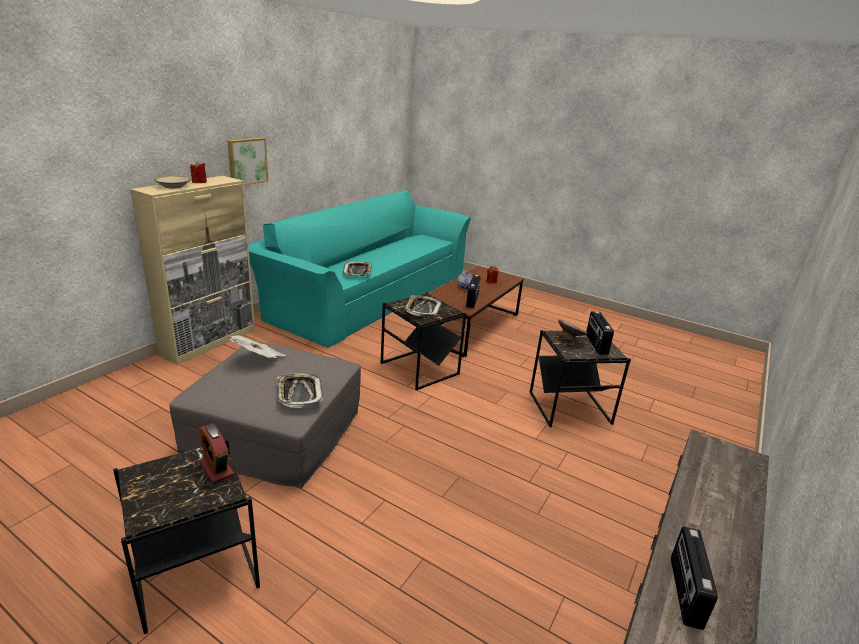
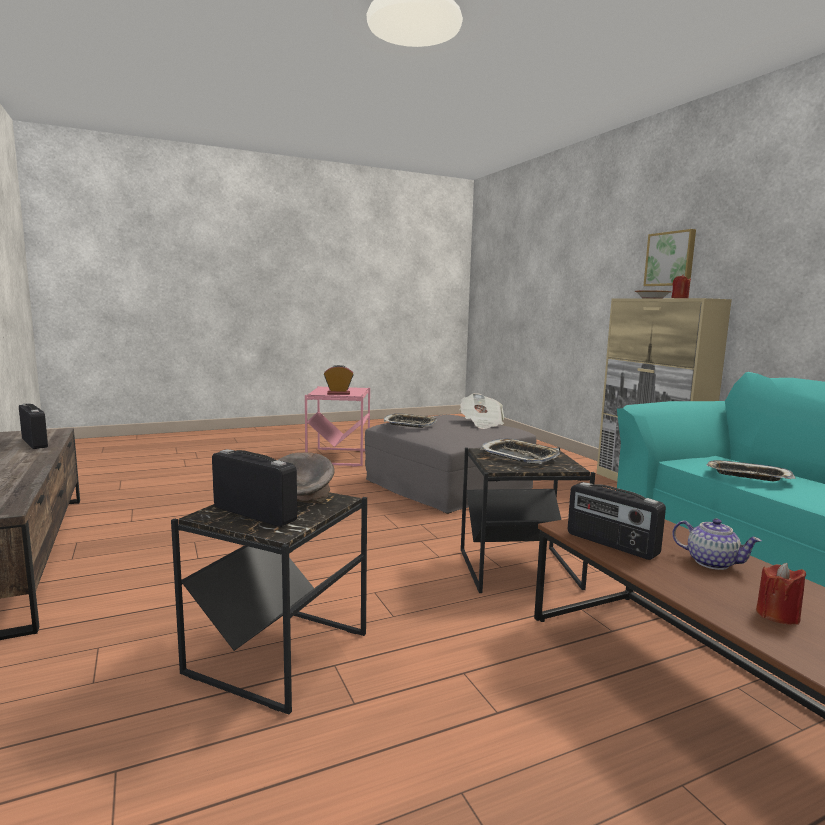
camera: 125 degrees right, 15 degrees down
(197, 572) = (338, 457): black side table -> pink side table
(246, 161) = (778, 284): picture -> picture (670, 259)

